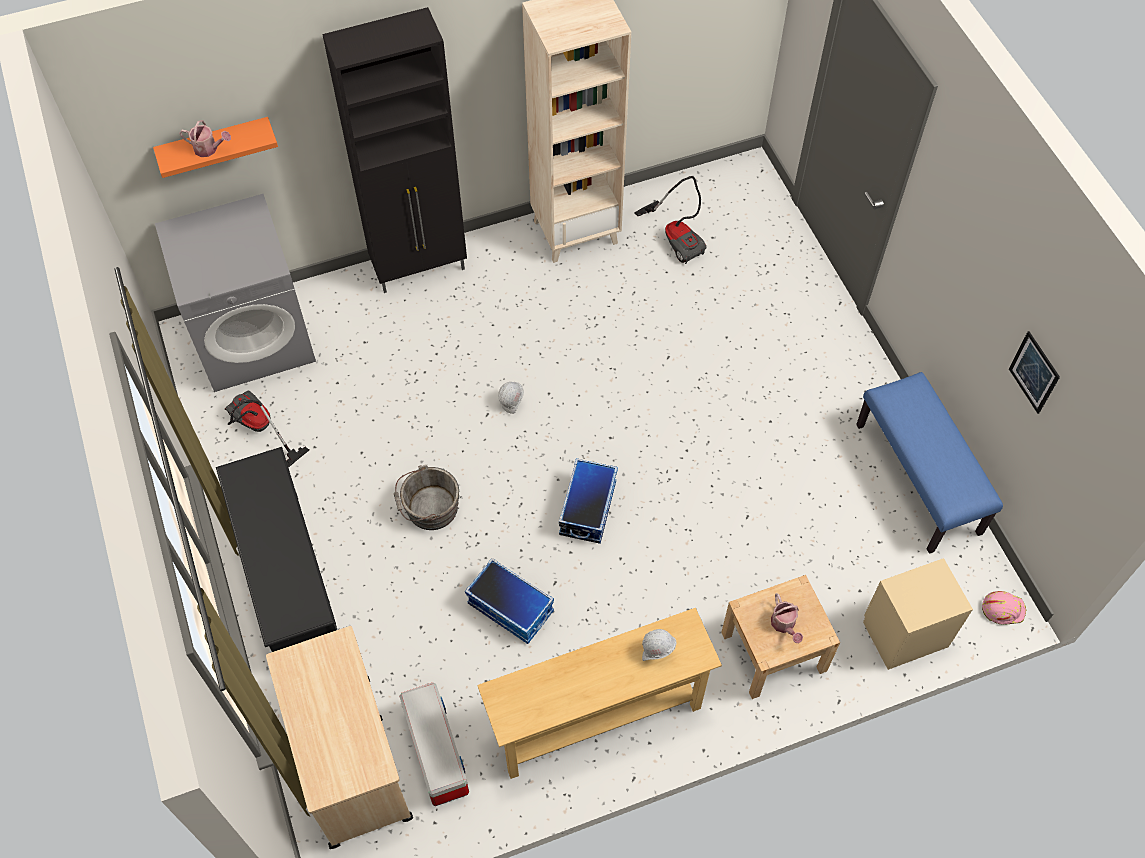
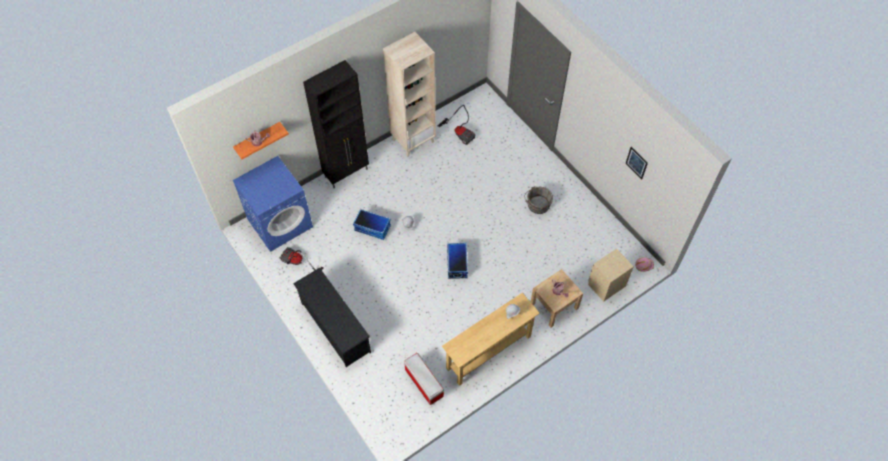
camera: 15 degrees left, 0 degrees up
(254, 338) = (280, 222): grey washing machine -> blue washing machine
(350, 759) = (388, 395): beige cart -> none
(429, 508) = (386, 281): grey bucket -> grey bucket (537, 205)
(511, 607) = (437, 314): storage box -> storage box (373, 228)
(919, 478) = (595, 218): blue bench -> none

